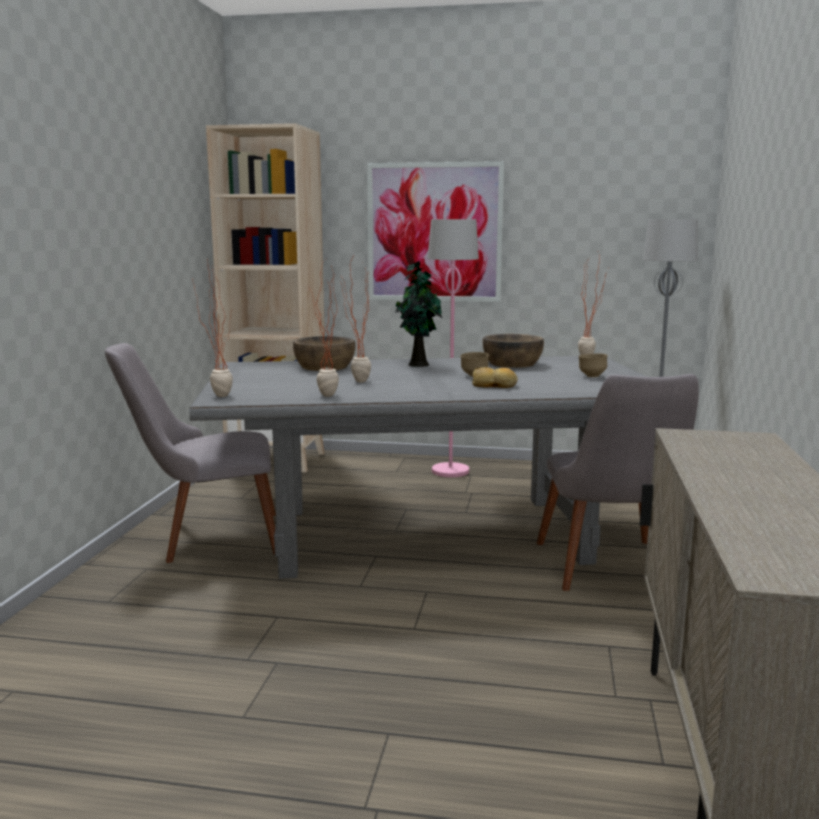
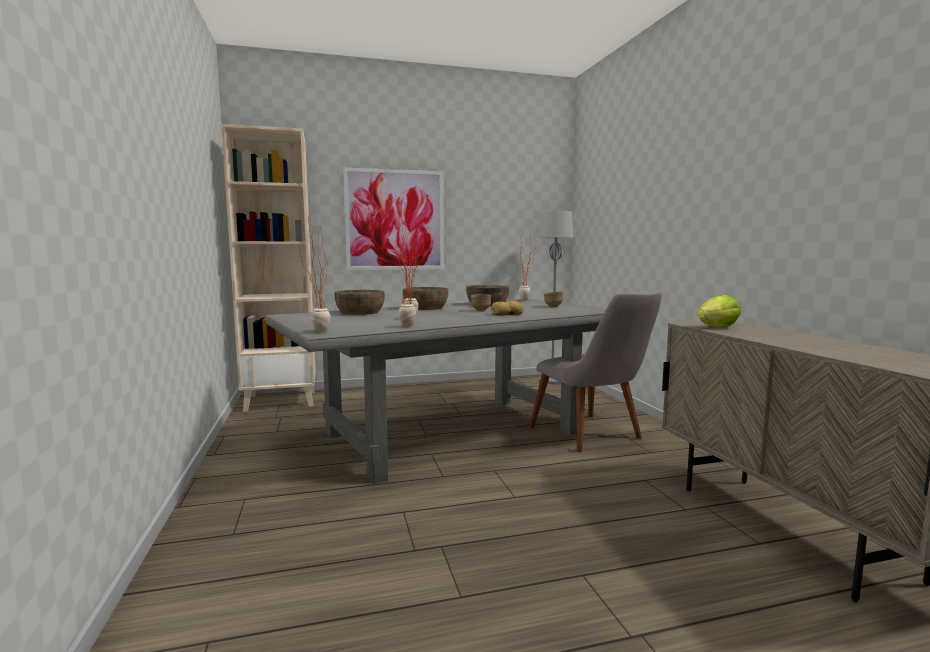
camera: 25 degrees left, 5 degrees down
(205, 539) = (276, 466): grey chair -> none
(417, 364) = (425, 308): potted plant -> brown bowl
(450, 471) = (421, 392): pink floor lamp -> none
(704, 445) = (717, 327): none -> lettuce

